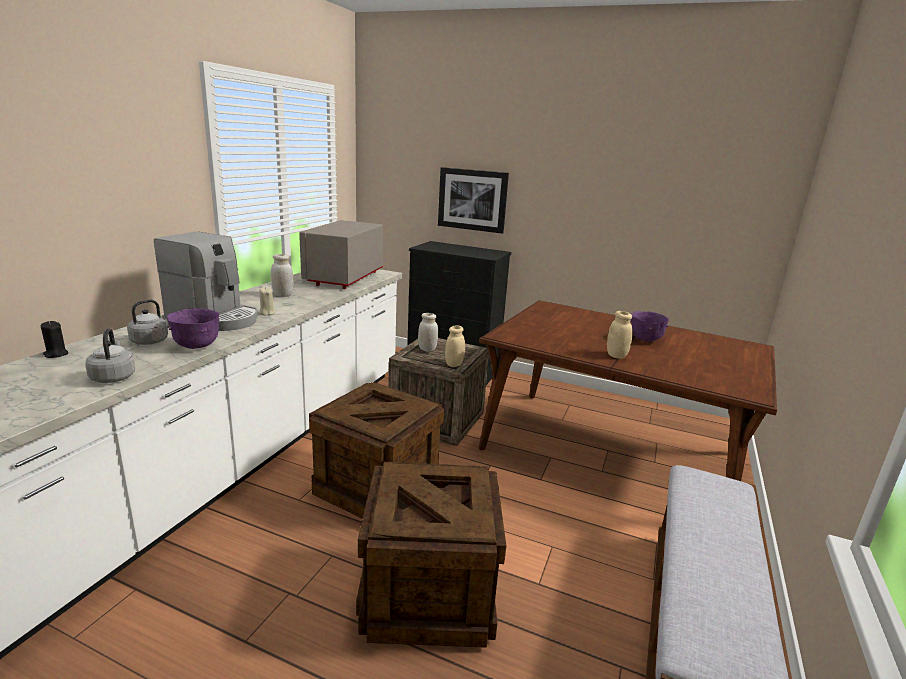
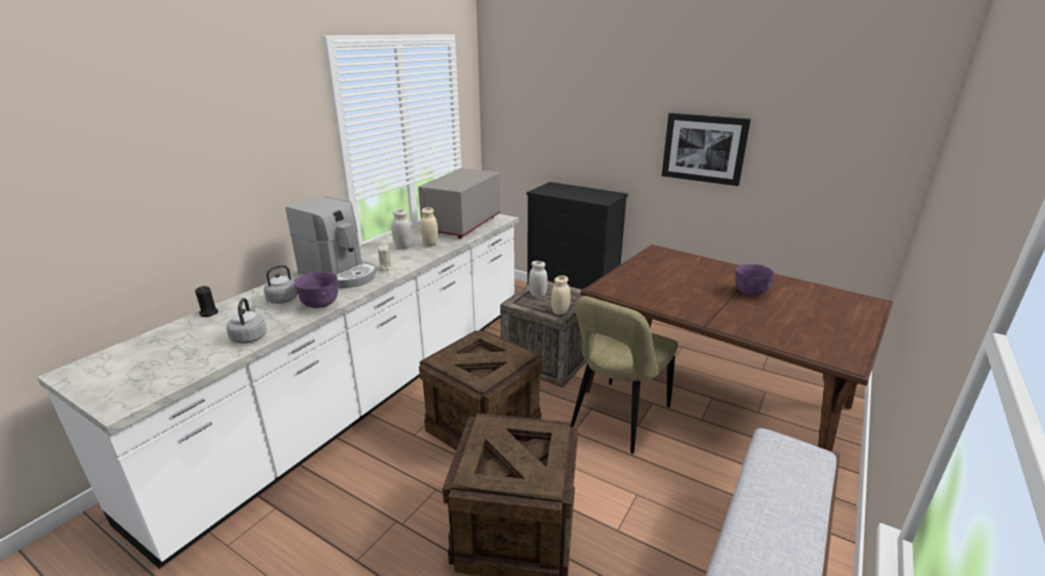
camera: 10 degrees right, 5 degrees up
(472, 200) = (590, 141): picture -> picture (704, 148)
(519, 474) = (618, 419): none -> beige chair
(616, 355) = (713, 312): beige jar -> beige jar (430, 244)

